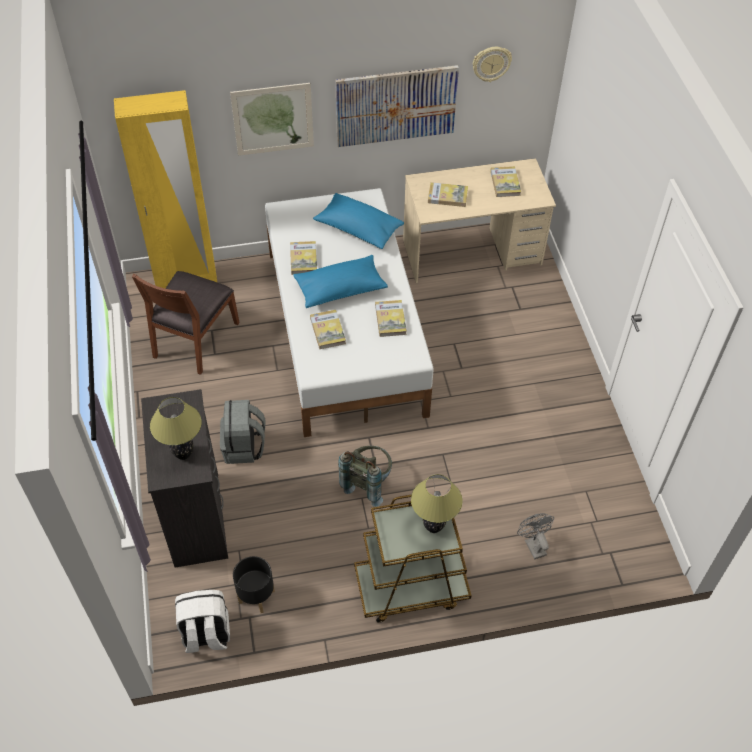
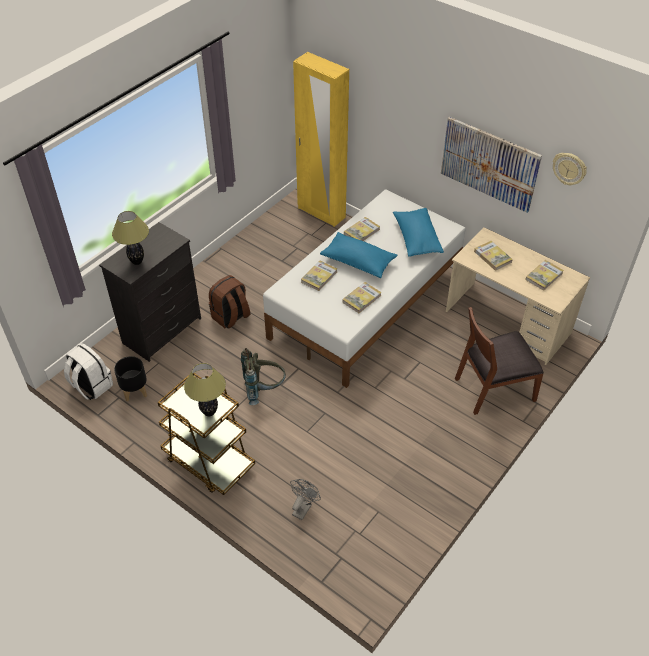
camera: 50 degrees right, 5 degrees down
(194, 339) = (282, 246): brown chair -> brown chair (493, 388)
(244, 447) = (231, 317): grey backpack -> brown backpack
(273, 119) = (403, 125): picture -> none

